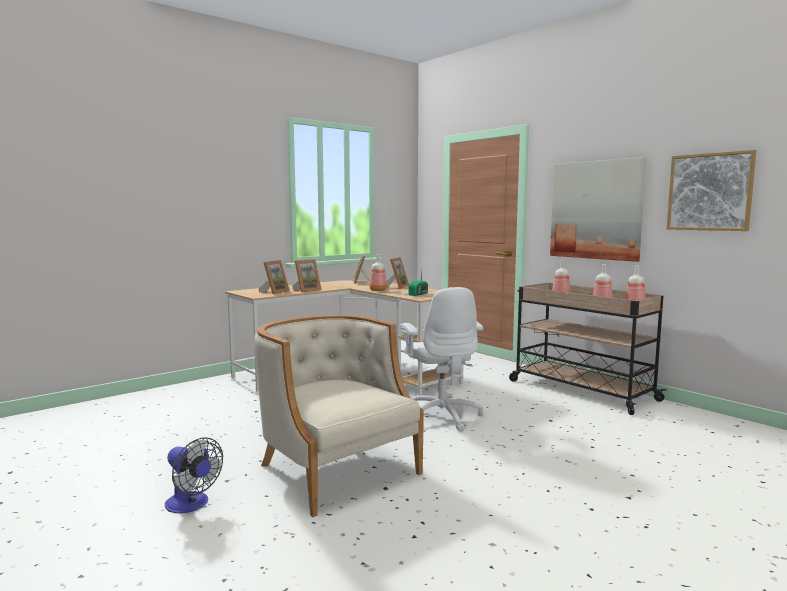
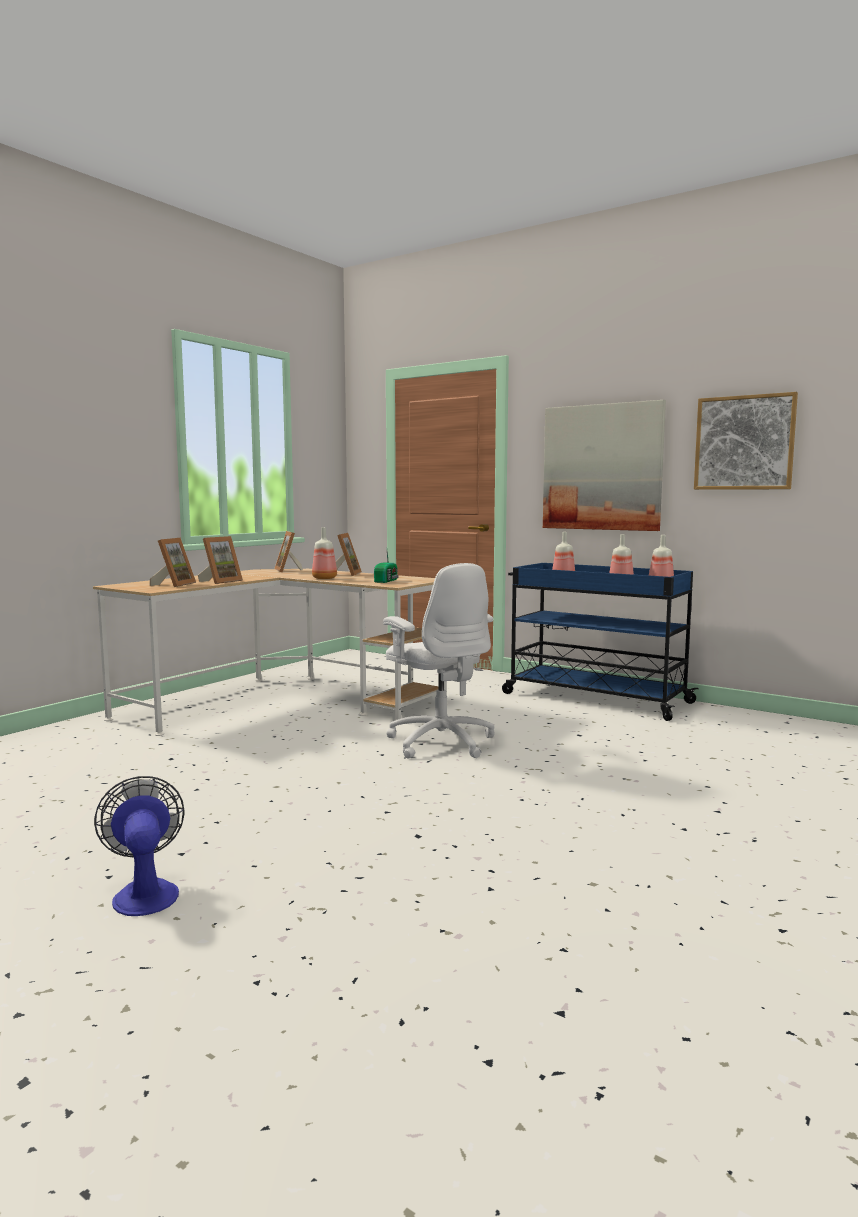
camera: 15 degrees left, 0 degrees up
(191, 505) = (145, 892): fan -> fan turned 135 degrees counterclockwise
(334, 469) = (333, 821): beige armchair -> none
(580, 390) = (594, 698): beige cart -> blue cart

